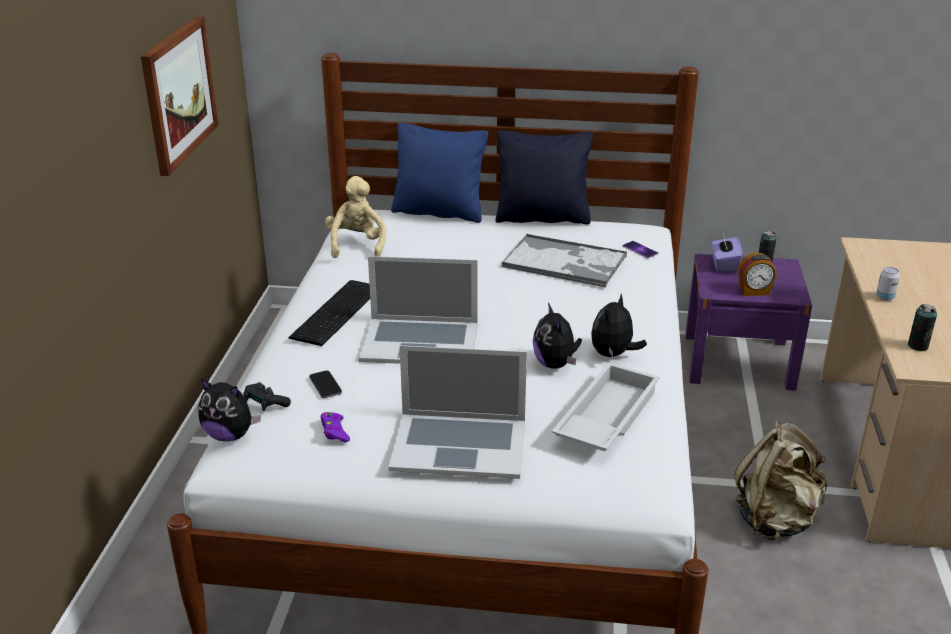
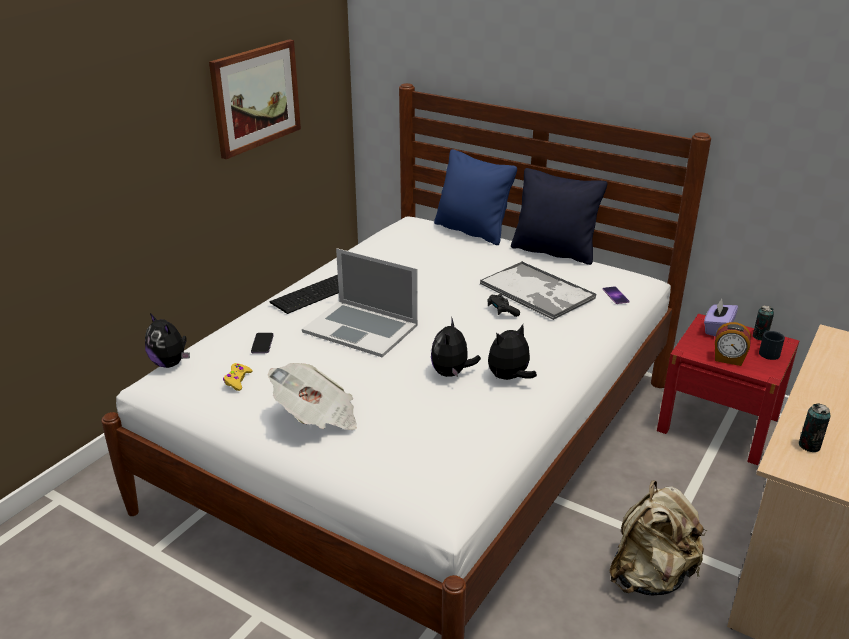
camera: 25 degrees right, 0 degrees up
(265, 404) = (211, 346): black game controller -> black game controller (502, 311)
(334, 431) = (237, 380): purple game controller -> yellow game controller
(357, 245) = (383, 244): beige plush toy -> none
(459, 445) = (317, 417): laptop -> newspaper
(605, 417) = (453, 428): white tray -> none
(738, 361) = (718, 423): purple nightstand -> red nightstand
(780, 276) = (767, 351): none -> black mug
(884, 297) = (815, 391): can -> none

